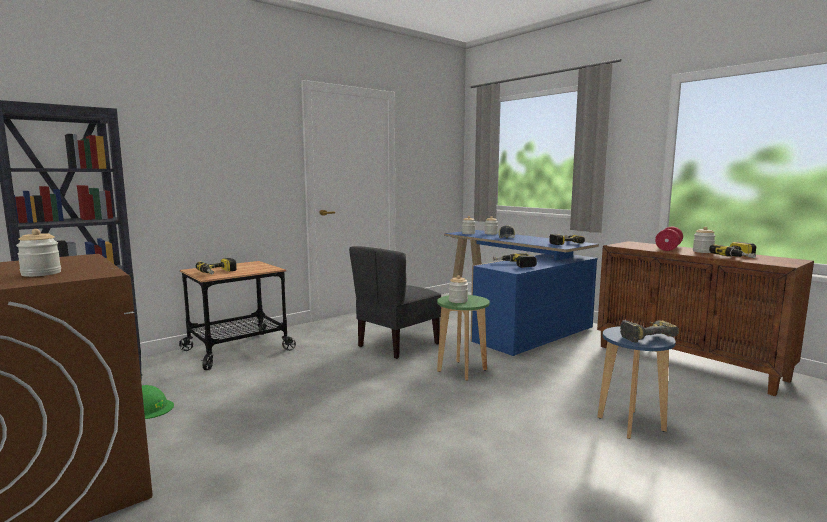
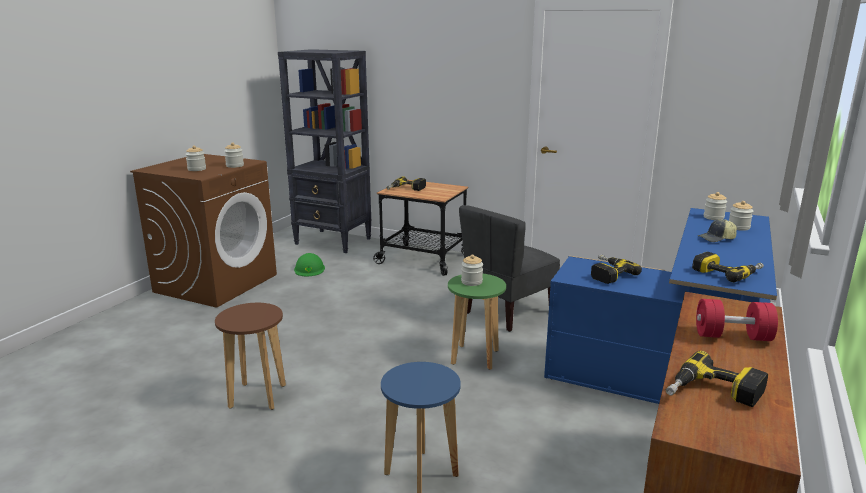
camera: 65 degrees right, 10 degrees up
(397, 345) = (507, 312): grey chair -> grey chair turned 60 degrees counterclockwise
(459, 489) = (257, 396): none -> brown stool
(645, 336) = (420, 385): power drill -> none
(703, 251) = (738, 364): jar -> jar (235, 166)

